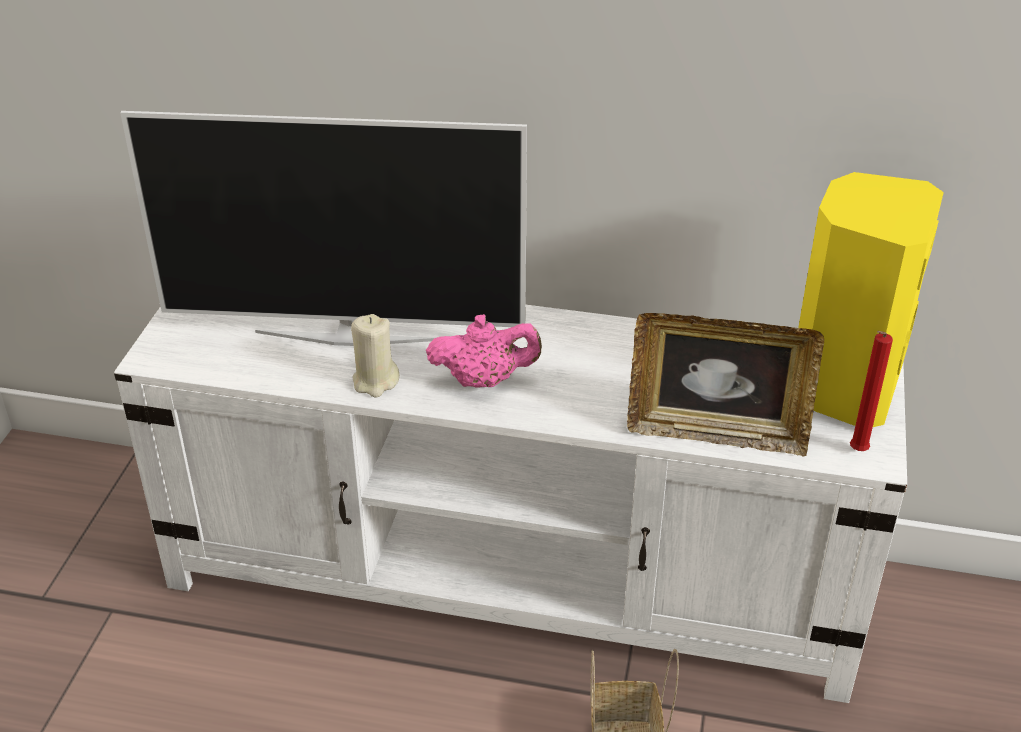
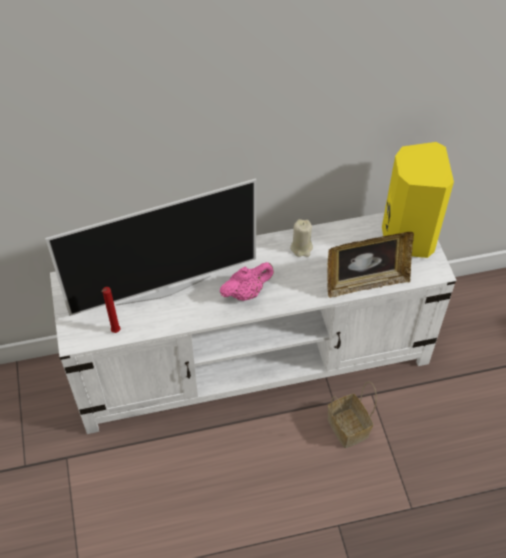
camera: 25 degrees left, 15 degrees up
(375, 381) = (195, 312): beige candle -> beige candle (301, 248)
(856, 452) = (428, 271): red candle -> red candle (115, 332)

